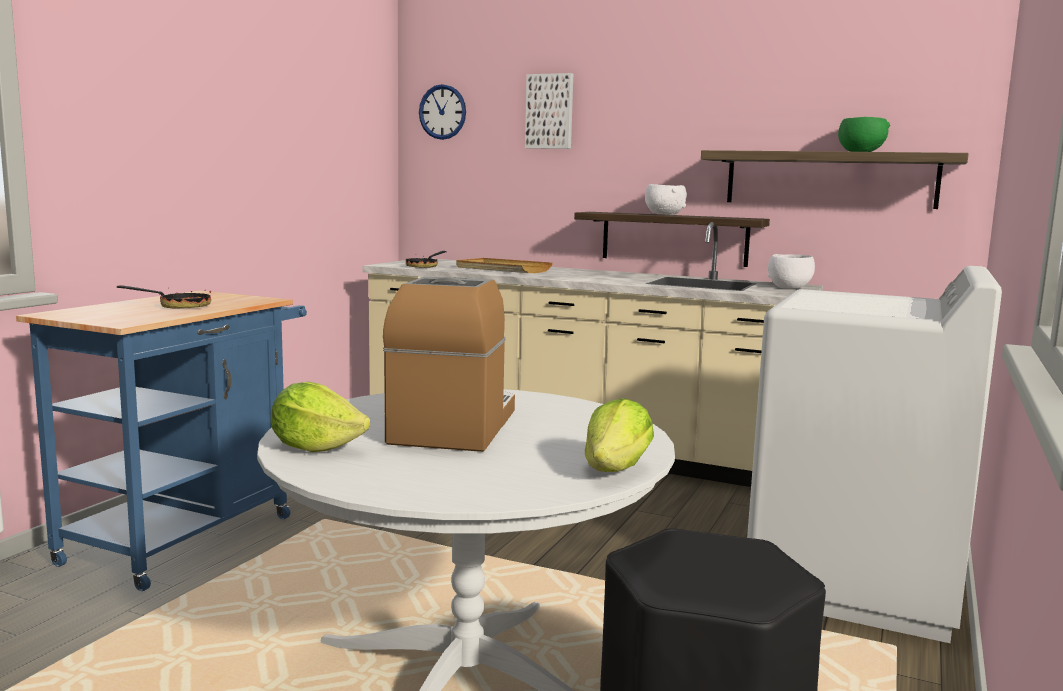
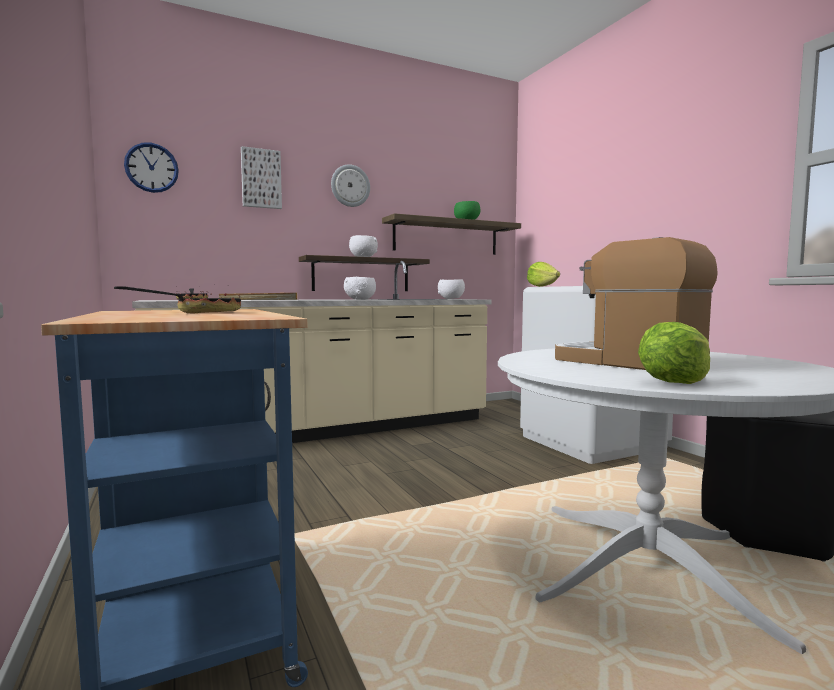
camera: 50 degrees left, 5 degrees down
(612, 279) = (360, 299): none -> white bowl
(616, 469) = (757, 358): lettuce -> lettuce (542, 286)
(666, 108) = (350, 186): none -> wall clock

